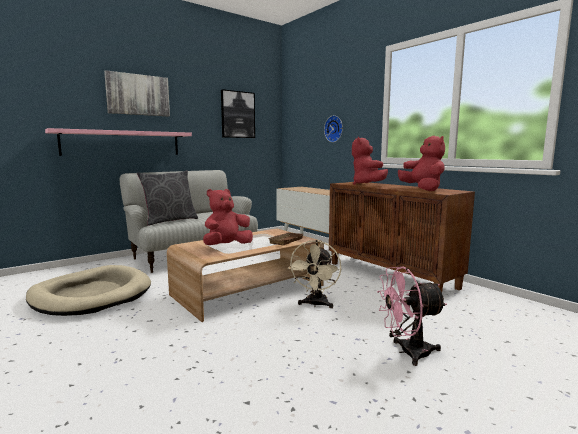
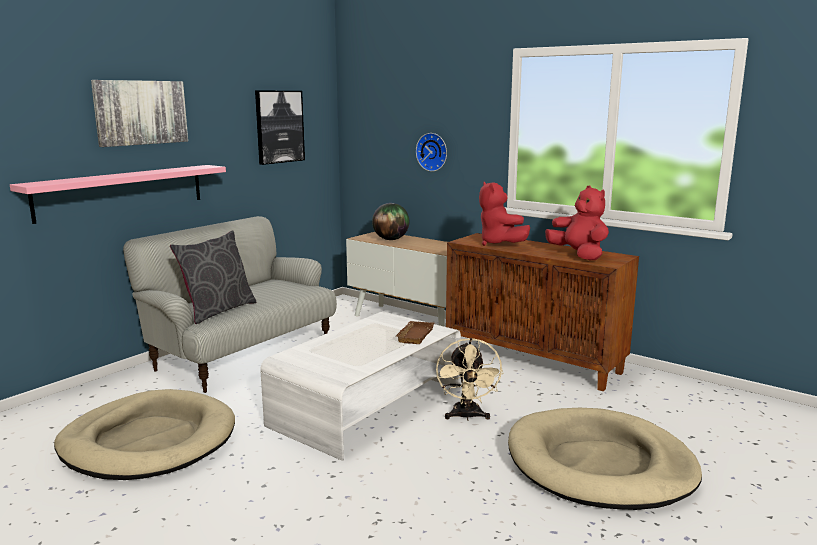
camera: 15 degrees left, 5 degrees up
(227, 246) = (346, 353): red plush toy -> none
(248, 290) = (368, 405): brown coffee table -> white coffee table
(304, 189) = (391, 239): none -> globe
(407, 352) = (600, 465): pink fan -> beige dog bed

